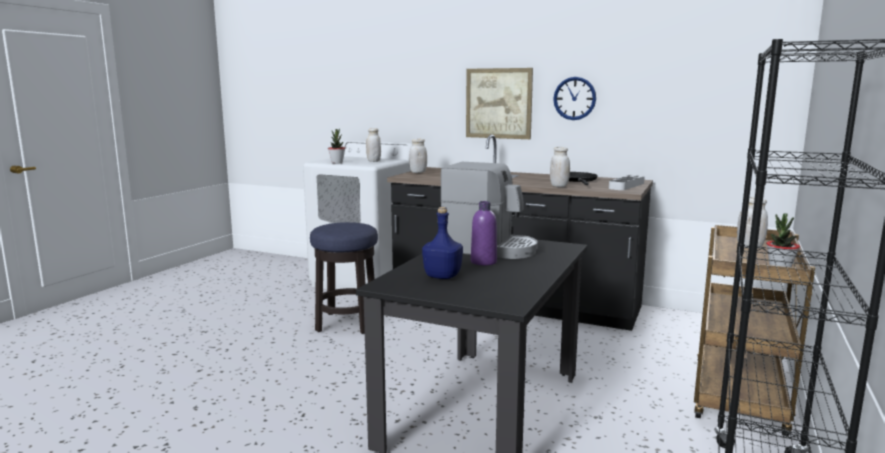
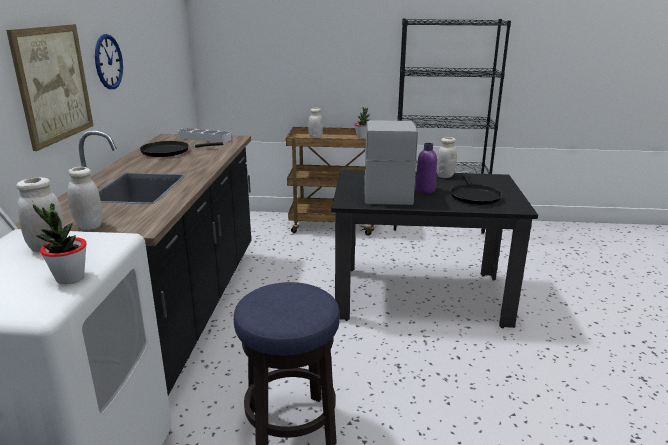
camera: 110 degrees left, 10 degrees up
(442, 276) = (474, 196): blue bottle -> black frying pan
(559, 186) = (215, 155): white jar -> white jar (445, 176)

